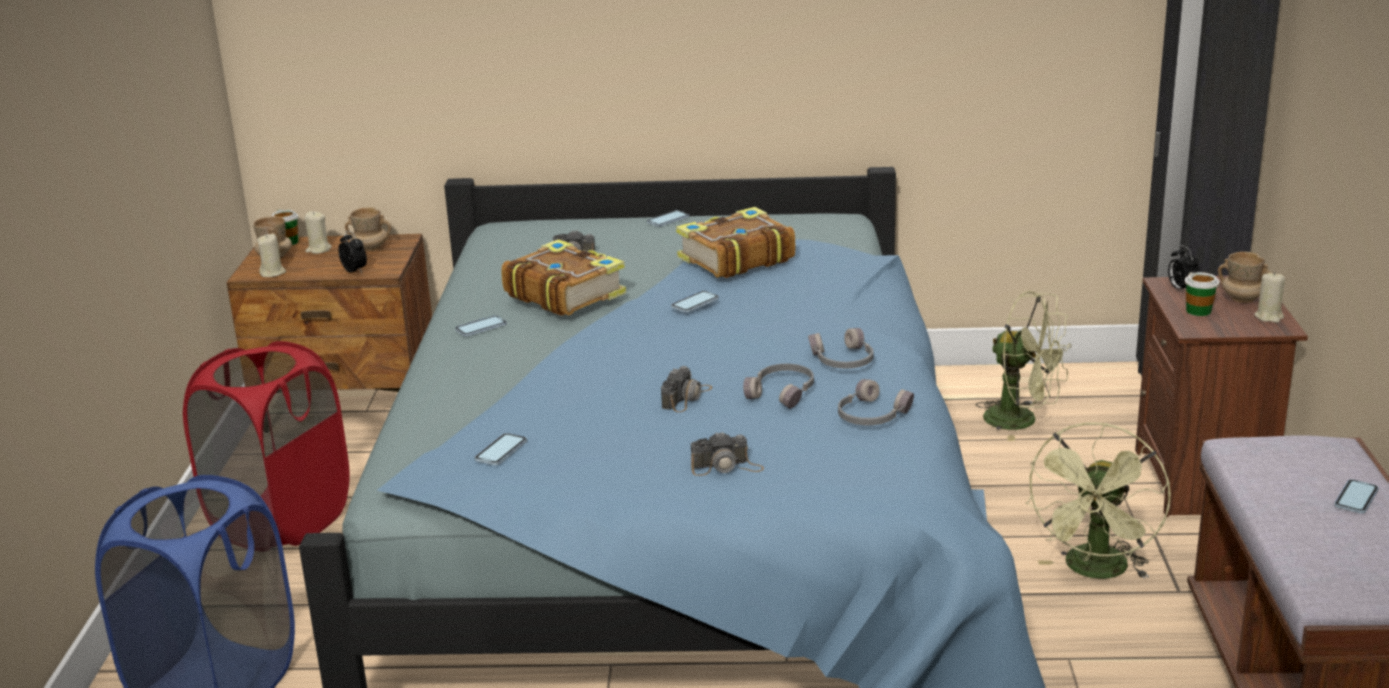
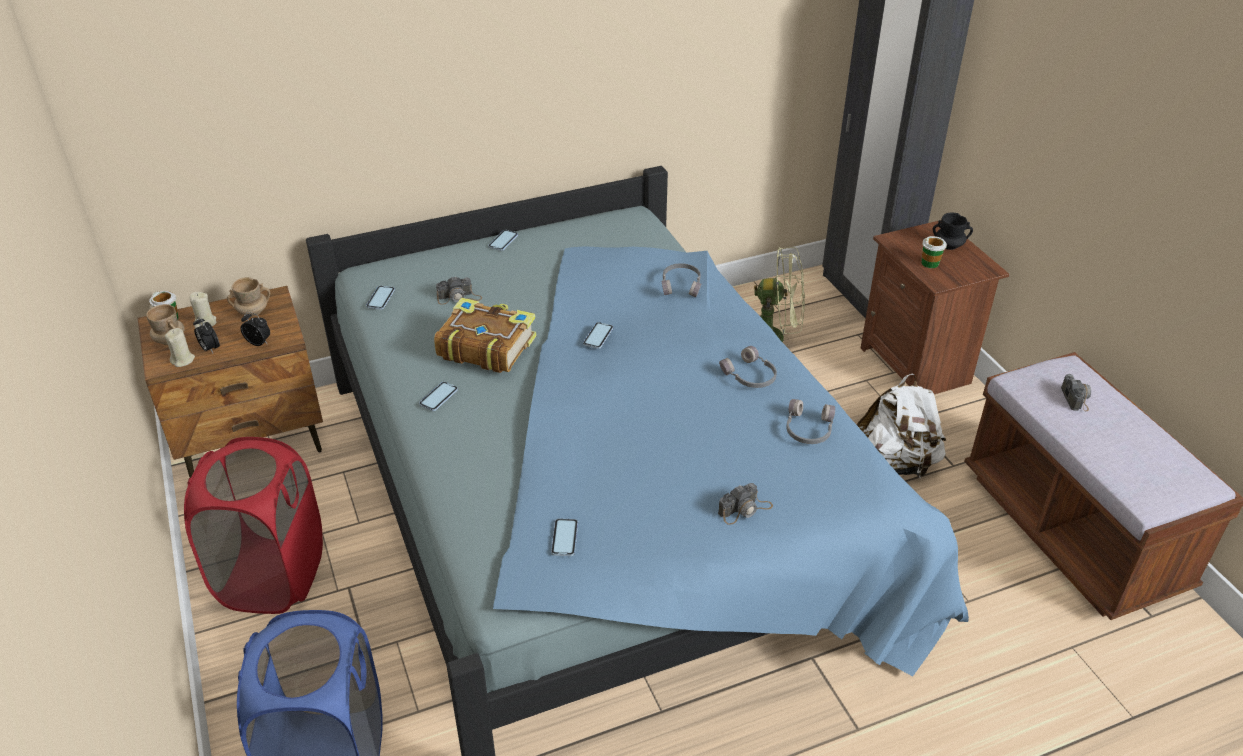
camera: 25 degrees left, 15 degrees up
(687, 397) = (664, 442): camera -> camera (1075, 396)
(734, 259) = (593, 280): book -> none
(783, 392) = (730, 419): grey headphones -> grey headphones (681, 285)
(1095, 571) = (895, 462): green fan -> white backpack
(1181, 289) = (906, 244): alarm clock -> alarm clock (210, 348)
(1242, 299) = (949, 245): beige mug -> black mug
(1269, 317) = (976, 260): beige candle -> none
(1356, 498) = (1113, 412): phone -> phone (381, 298)

